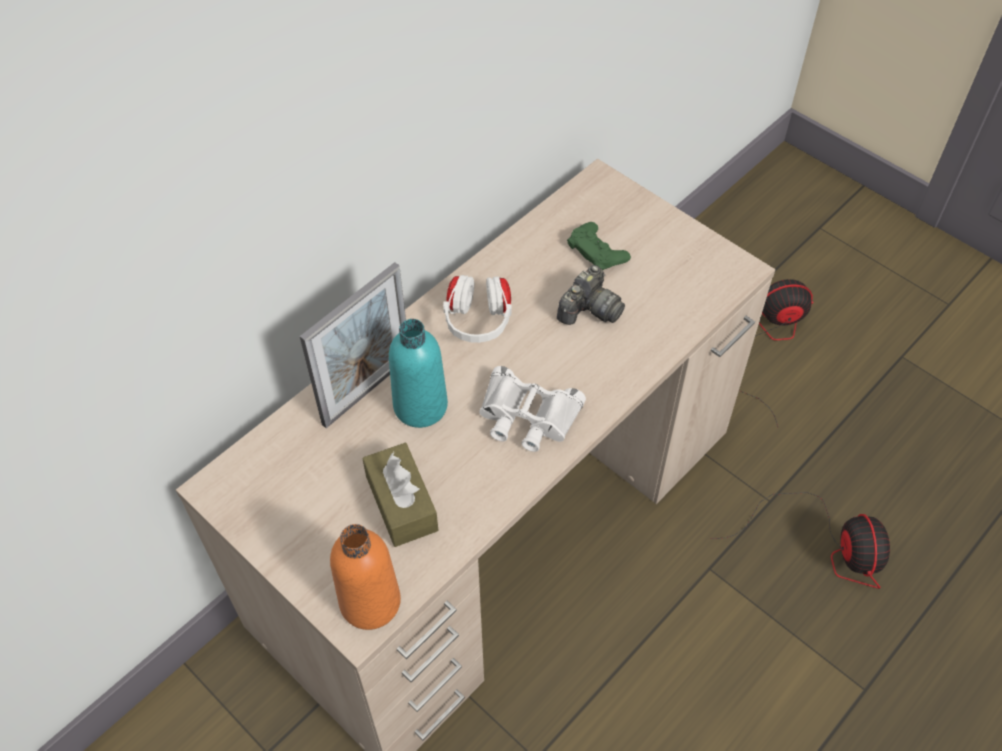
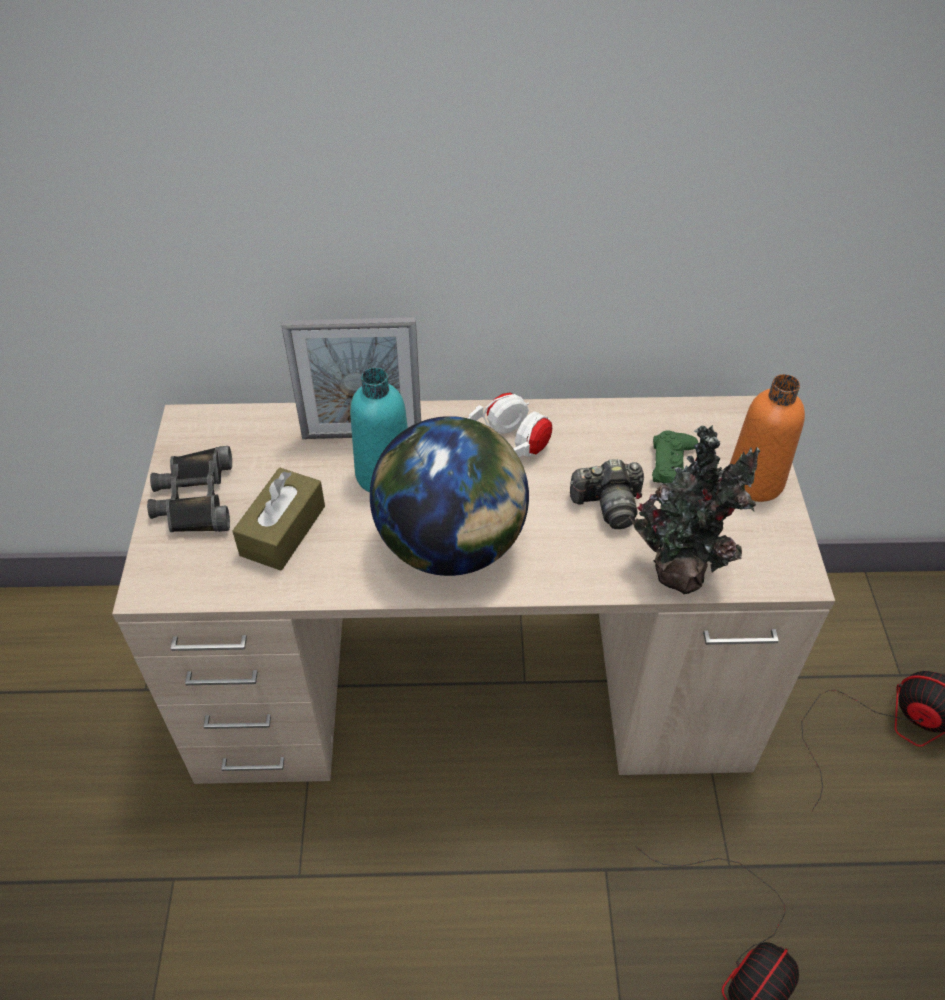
camera: 45 degrees right, 5 degrees down
(303, 537) = (194, 498): none -> black binoculars
(370, 602) = (176, 578): orange bottle -> orange bottle (755, 481)
(527, 416) = (451, 545): white binoculars -> globe
(678, 318) = (680, 570): none -> potted plant

